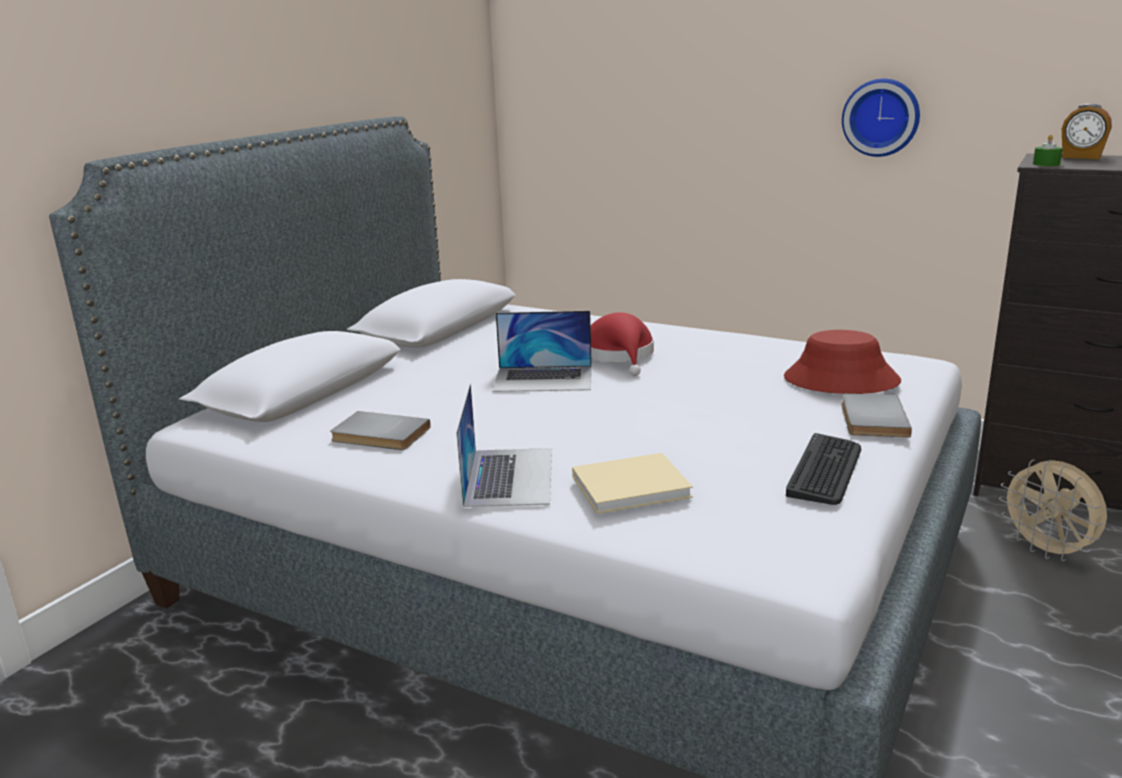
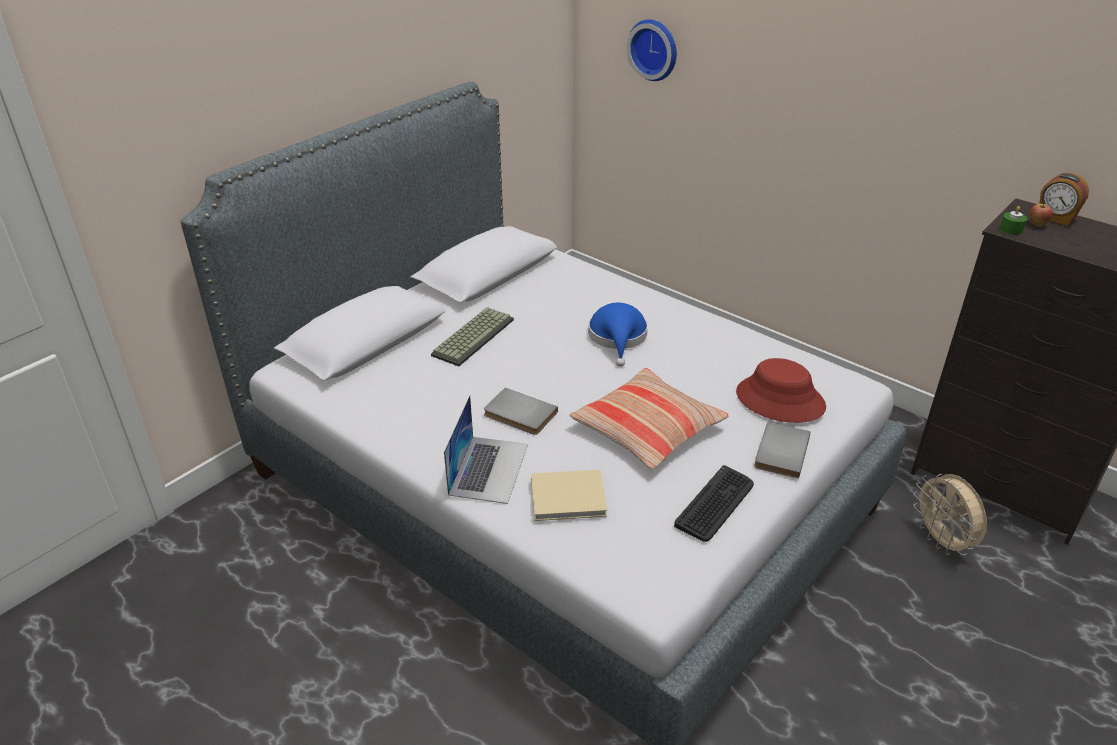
camera: 10 degrees right, 15 degrees up
(379, 435) = (410, 406): grey book -> grey book (519, 415)
(440, 372) = (472, 336): none -> keyboard
(543, 379) = (548, 359): laptop -> none
(620, 355) = (618, 337): red hat -> blue hat
(698, 419) = (647, 429): none -> pillow
(881, 117) = (900, 132): wall clock -> wall clock (654, 49)
(1068, 161) = (1036, 225): none -> apple

